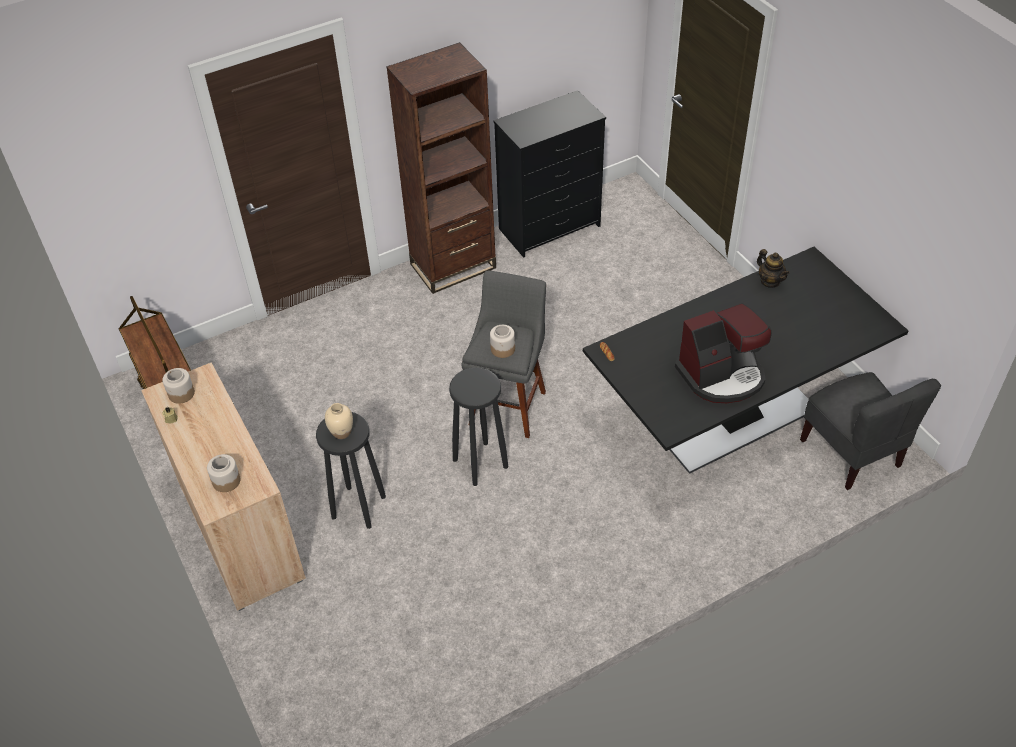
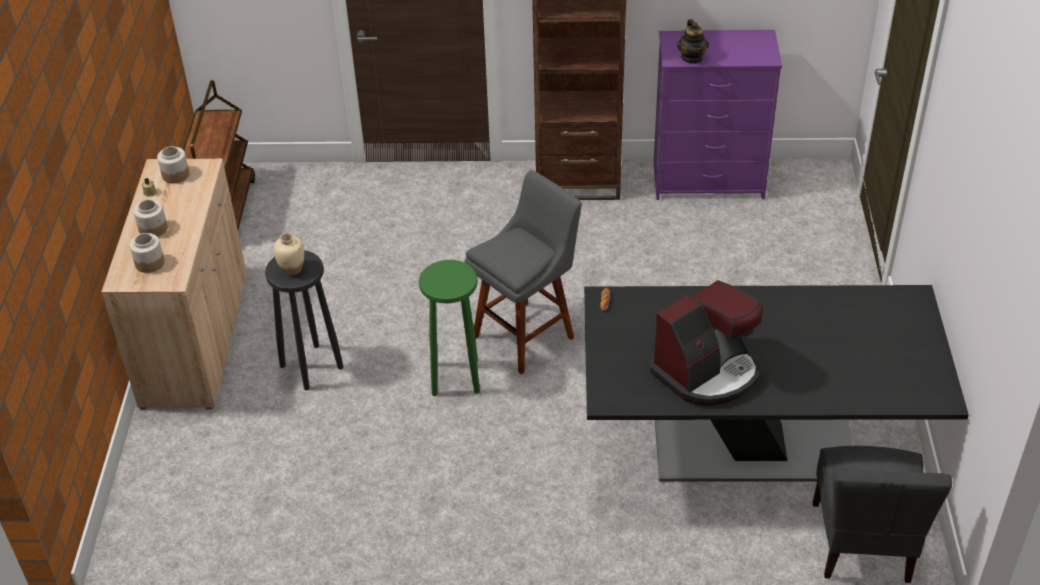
camera: 30 degrees right, 5 degrees down
(480, 462) = (455, 376): black stool -> green stool
(503, 349) = (509, 258): jar -> jar (153, 229)
(550, 227) = (709, 180): black dresser -> purple dresser
(722, 375) = (707, 372): coffee machine -> coffee machine turned 45 degrees counterclockwise
(770, 281) = (846, 301): teapot -> teapot (692, 58)

